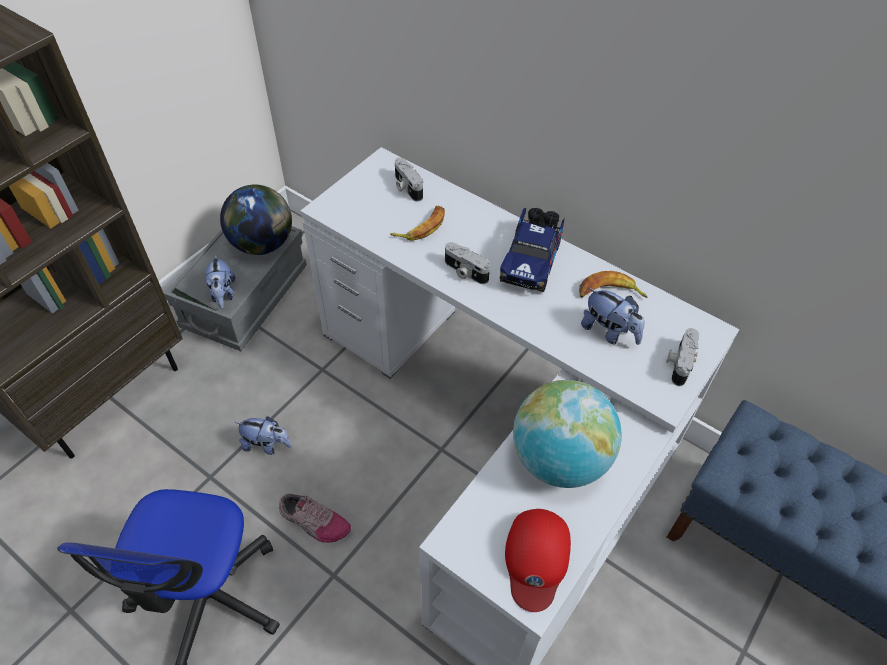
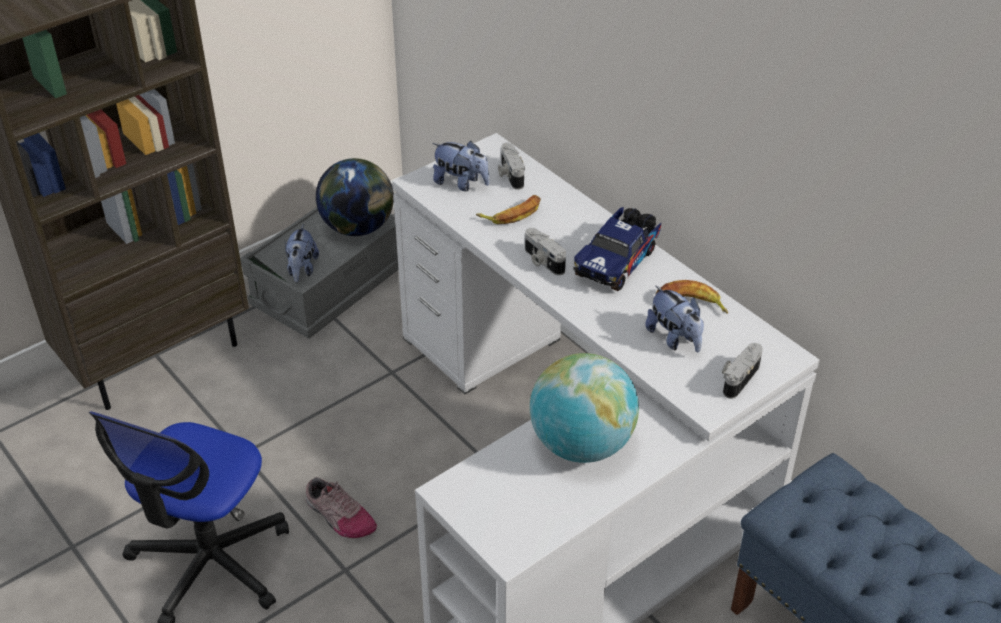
camera: 15 degrees right, 10 degrees down
(267, 444) = (310, 434): plush toy -> plush toy (461, 183)
(536, 559) = (525, 521): red cap -> none

